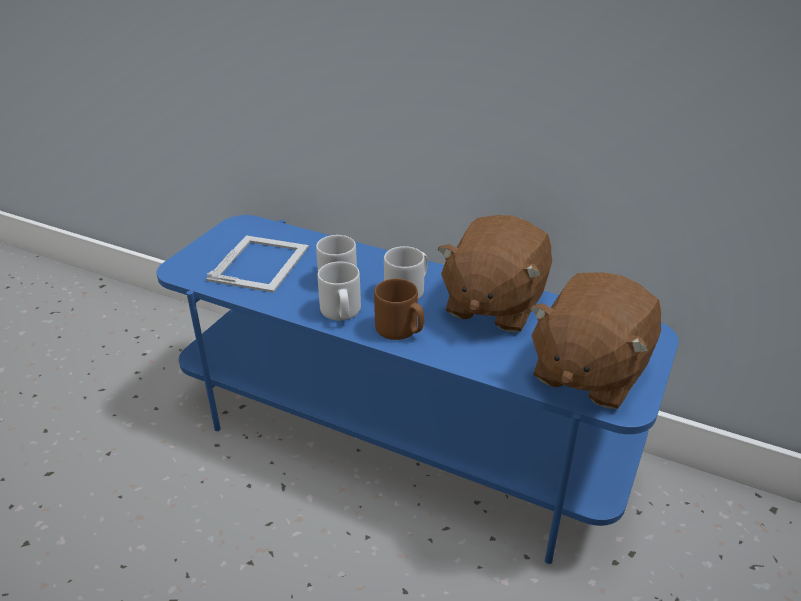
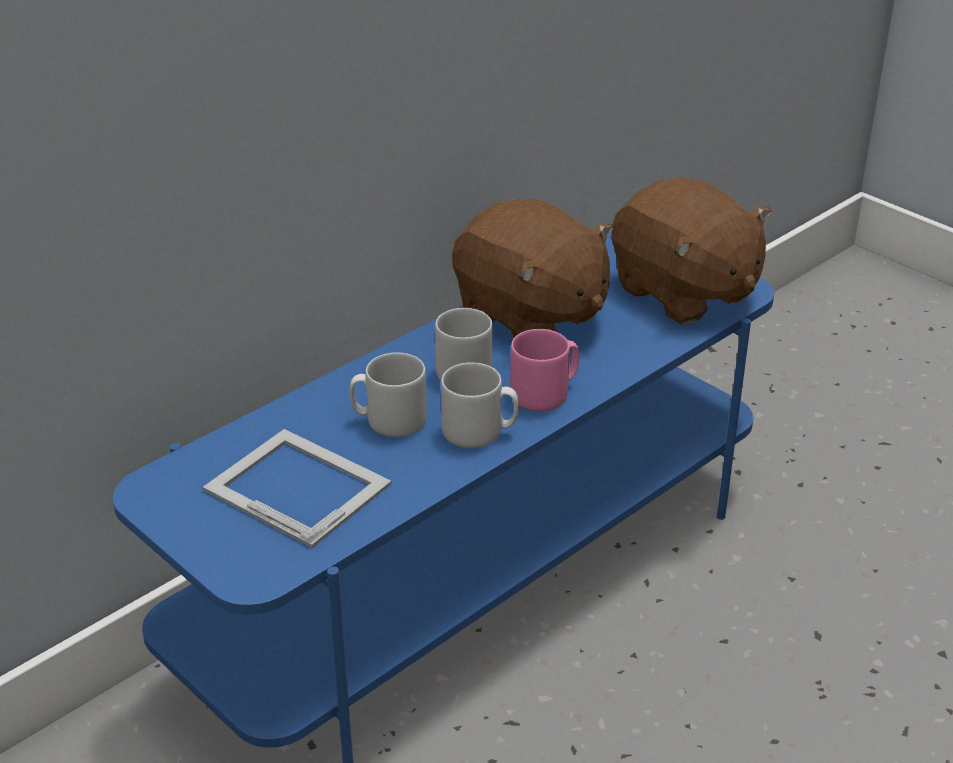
camera: 70 degrees left, 0 degrees up
(400, 330) = (545, 393): brown mug -> pink mug

